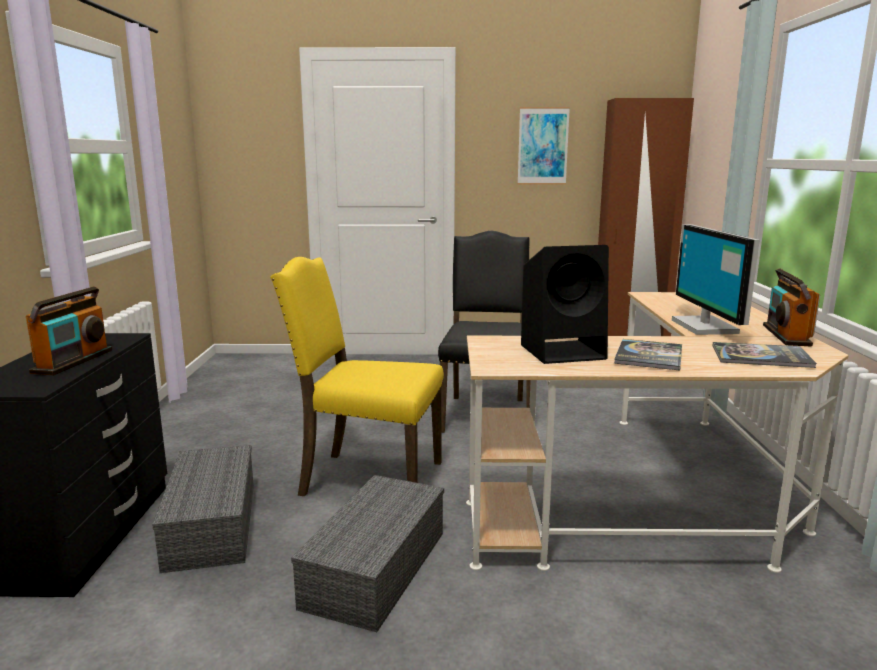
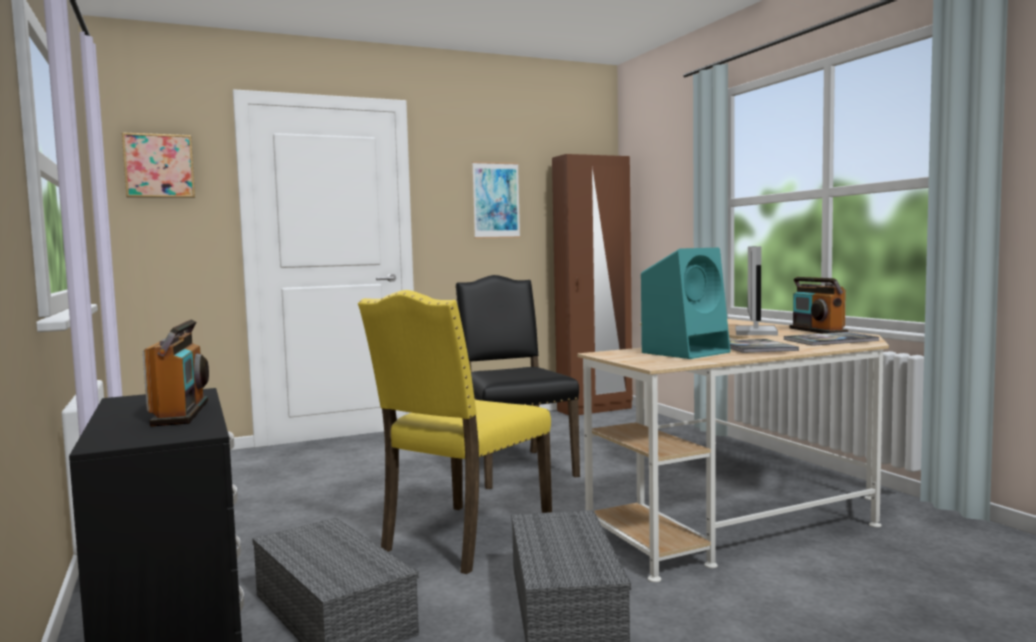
camera: 25 degrees left, 10 degrees down
(242, 119) = (159, 166): none -> picture
(368, 479) = (462, 539): yellow chair -> yellow chair turned 45 degrees counterclockwise
(564, 351) = (686, 352): black speaker -> turquoise speaker
(707, 326) = (753, 332): monitor -> monitor turned 135 degrees counterclockwise

